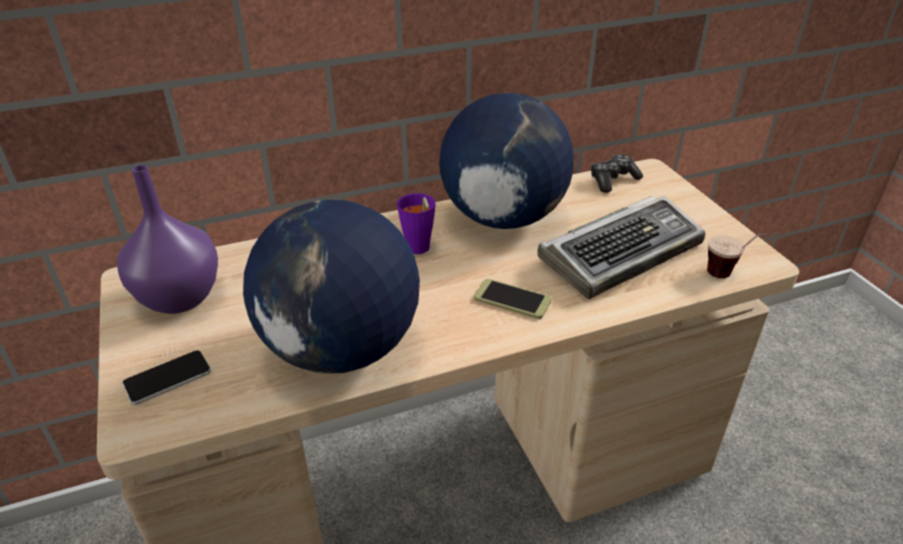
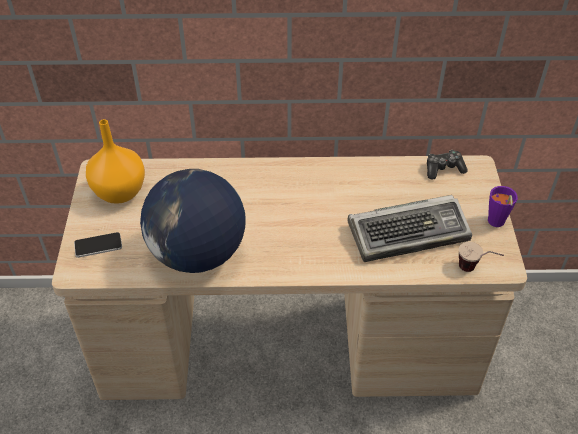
camera: 20 degrees right, 10 degrees up
(177, 298) = (118, 192): purple vase -> orange vase
(418, 250) = (275, 195): purple cup -> purple cup (496, 224)
(502, 217) = (344, 182): globe -> none
(512, 300) = (315, 248): phone -> none

